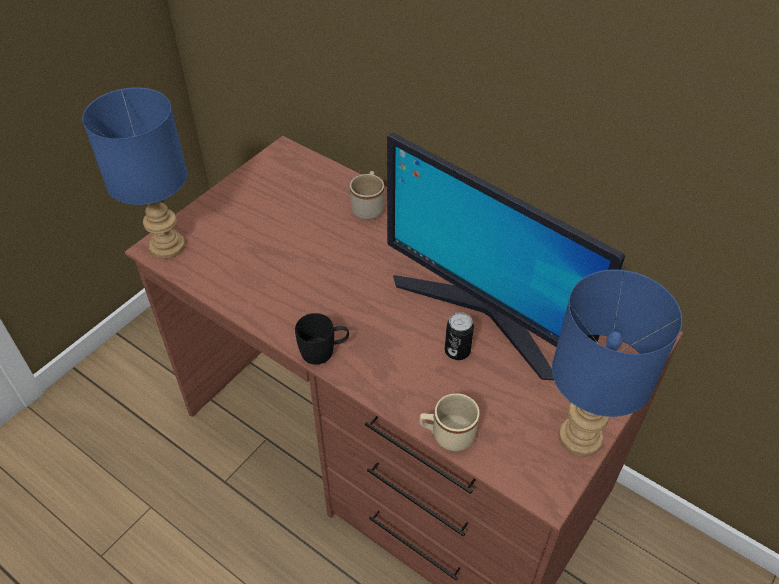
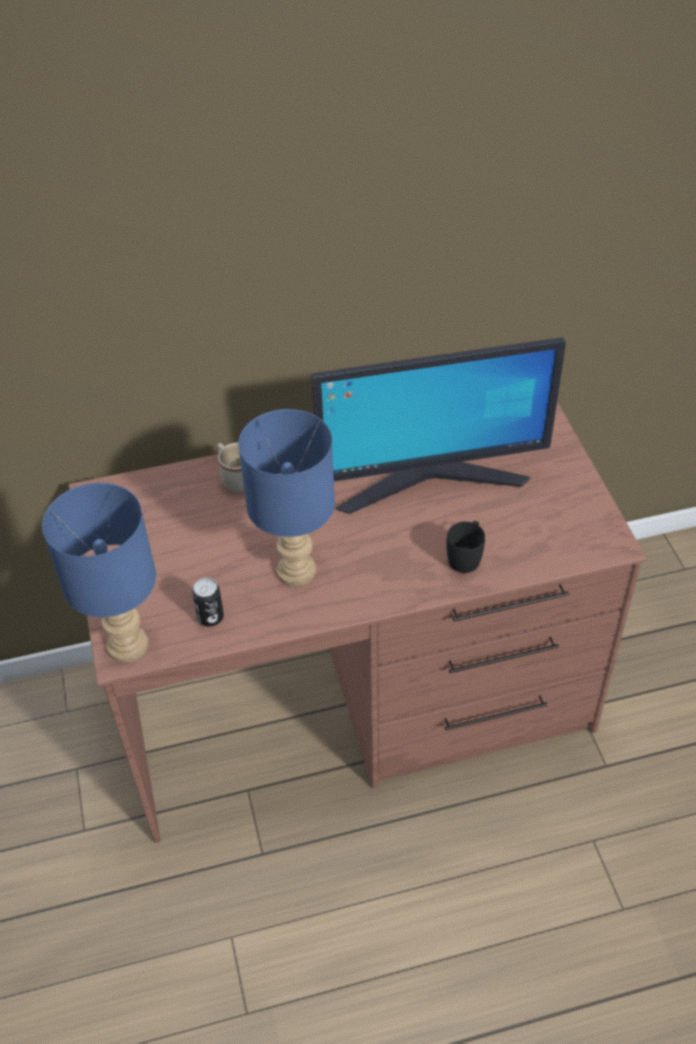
camera: 50 degrees left, 0 degrees up
(324, 351) = (371, 598): black mug -> black mug (466, 556)
(447, 435) = (521, 570): beige mug -> none
(457, 351) = (450, 517): can -> can (210, 617)
(578, 436) = (585, 499): blue table lamp -> blue table lamp (295, 571)

